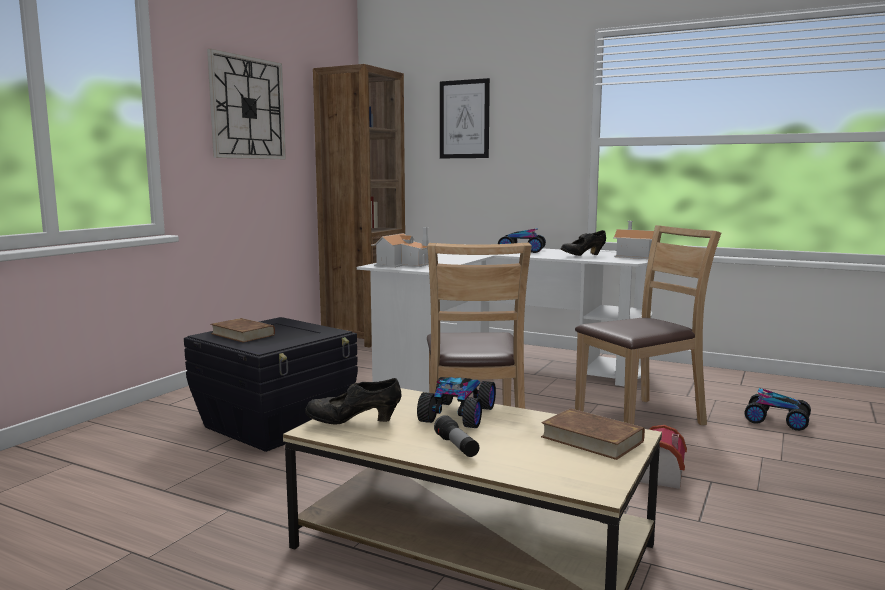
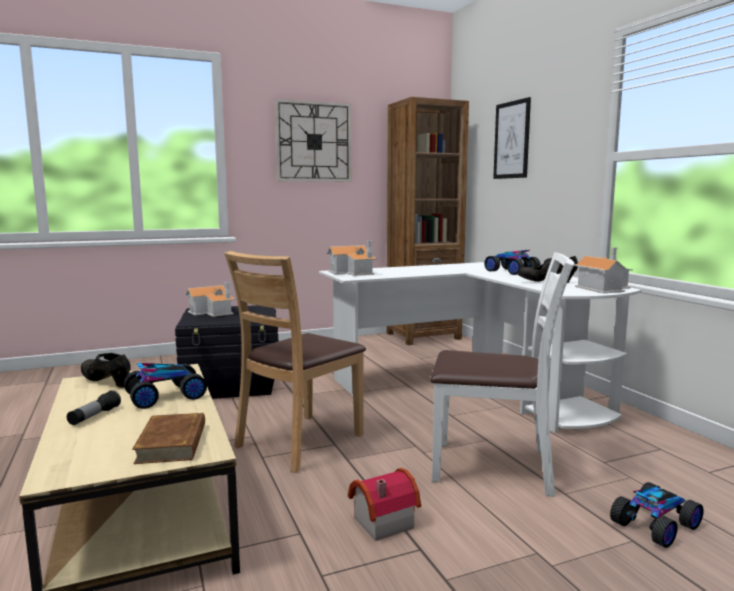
camera: 40 degrees right, 0 degrees up
(243, 334) = (213, 312): brown book -> toy house
(640, 419) = (494, 466): brown chair -> white chair
(776, 421) = (656, 525): toy car -> toy car turned 105 degrees counterclockwise

